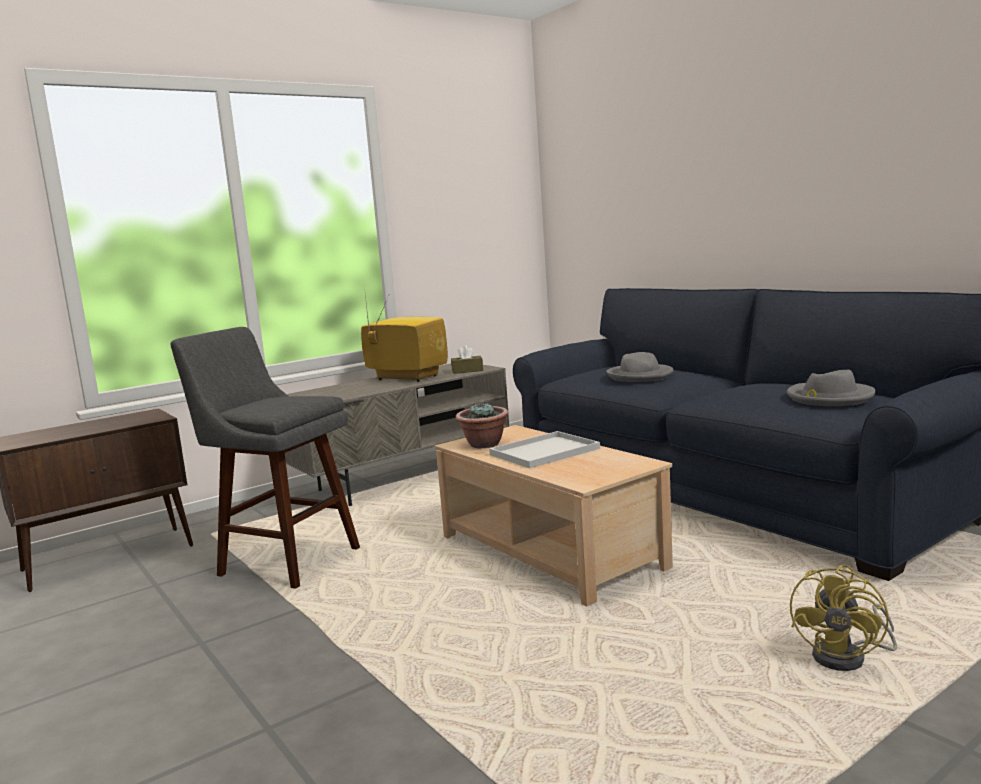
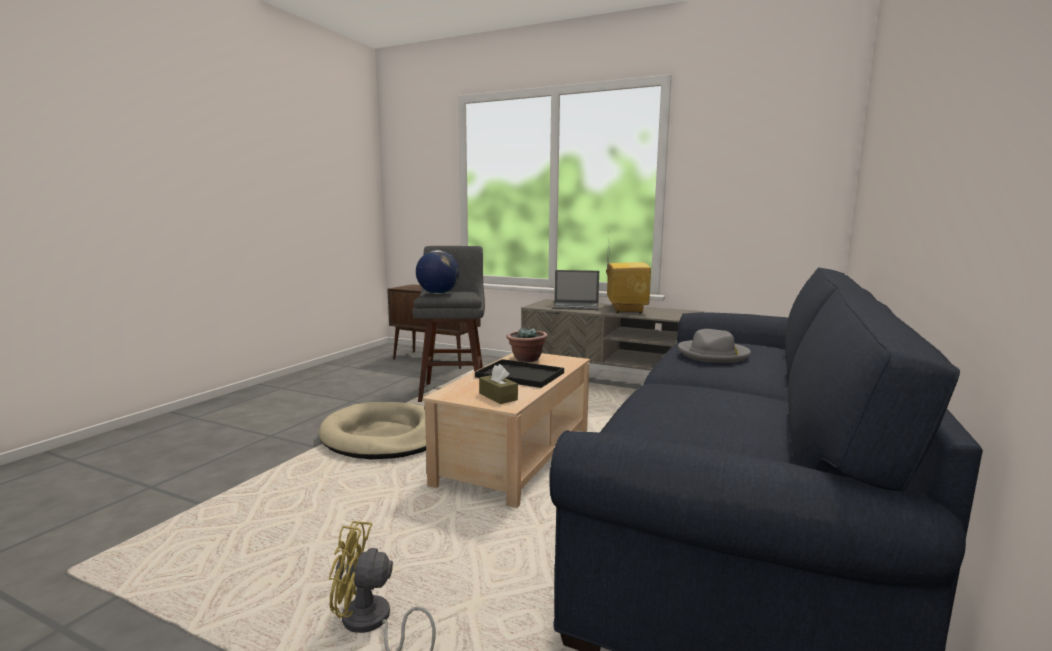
camera: 60 degrees right, 0 degrees up
(274, 406) = (438, 293): none -> globe
(352, 389) = (576, 306): none -> laptop
(399, 624) = (383, 436): none -> beige dog bed
(467, 371) = (668, 316): brown tissue box -> brown tissue box (498, 396)
(545, 451) = (522, 375): white tray -> black tray
(829, 398) = (698, 427): grey hat -> none

